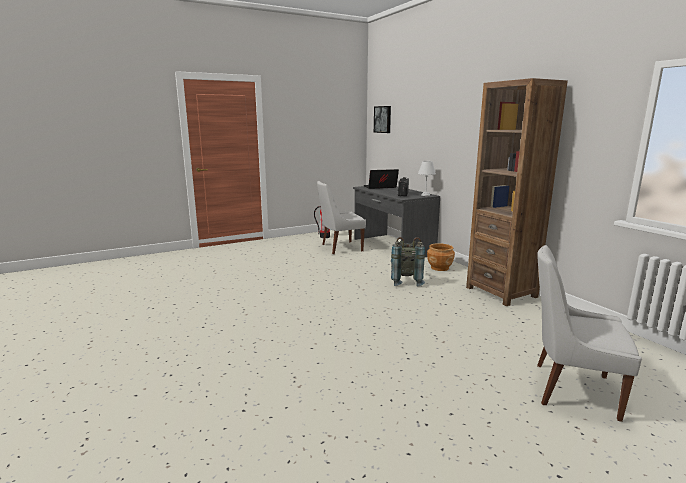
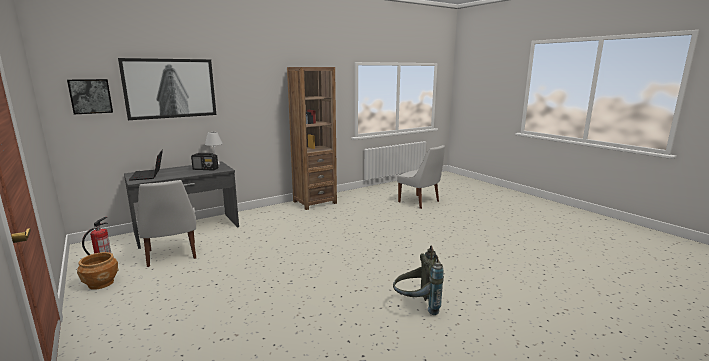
camera: 95 degrees left, 0 degrees up
(405, 281) = (290, 226): grey backpack -> grey backpack (416, 306)
(419, 114) = (170, 88): none -> picture
(440, 268) = (262, 214): brown planter -> brown planter (101, 283)
(570, 389) = (420, 202): white chair -> white chair turned 60 degrees counterclockwise

